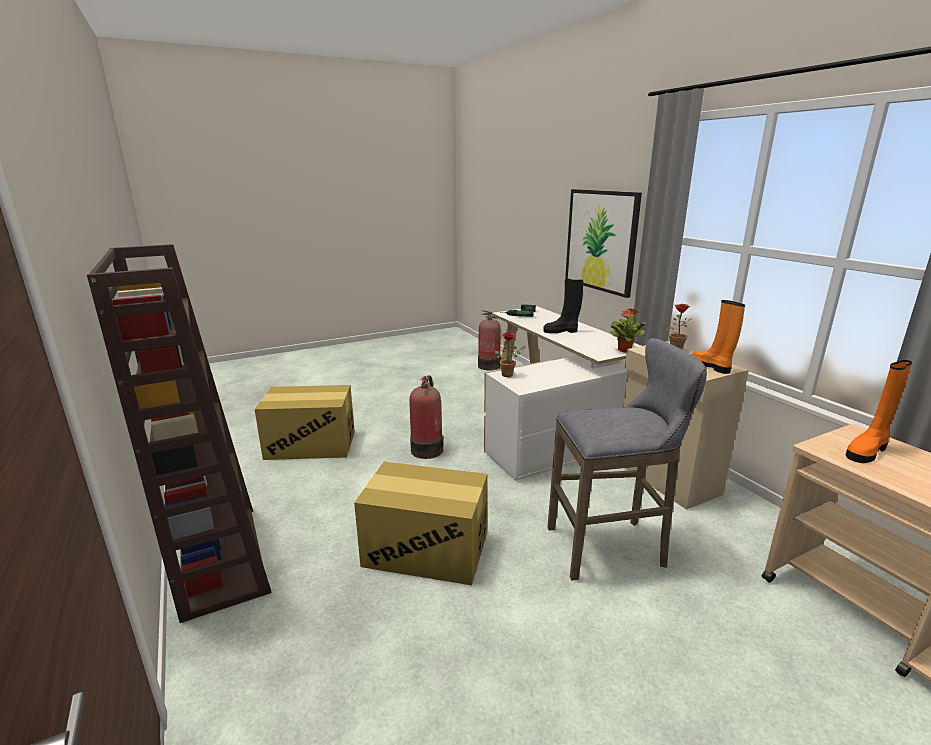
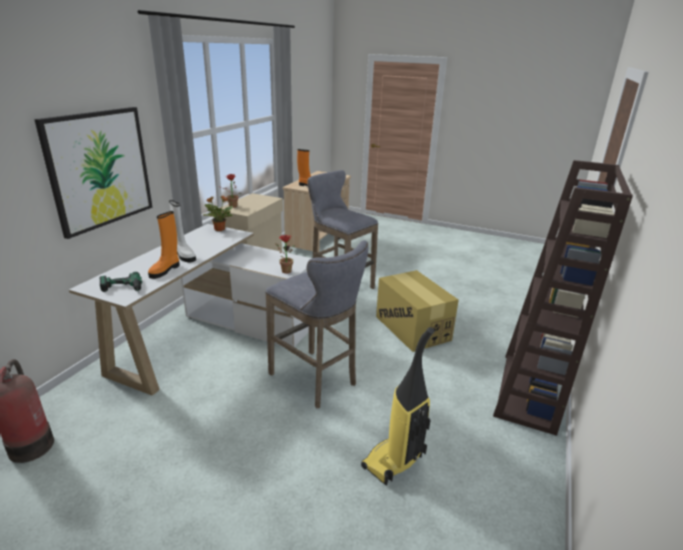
camera: 130 degrees left, 5 degrees up
(310, 445) = (394, 462): cardboard box -> vacuum cleaner
(427, 449) = (316, 380): fire extinguisher -> grey stool
(561, 331) = (184, 255): black boot -> white boot
(711, 366) = (258, 198): orange boot -> orange boot (165, 270)

